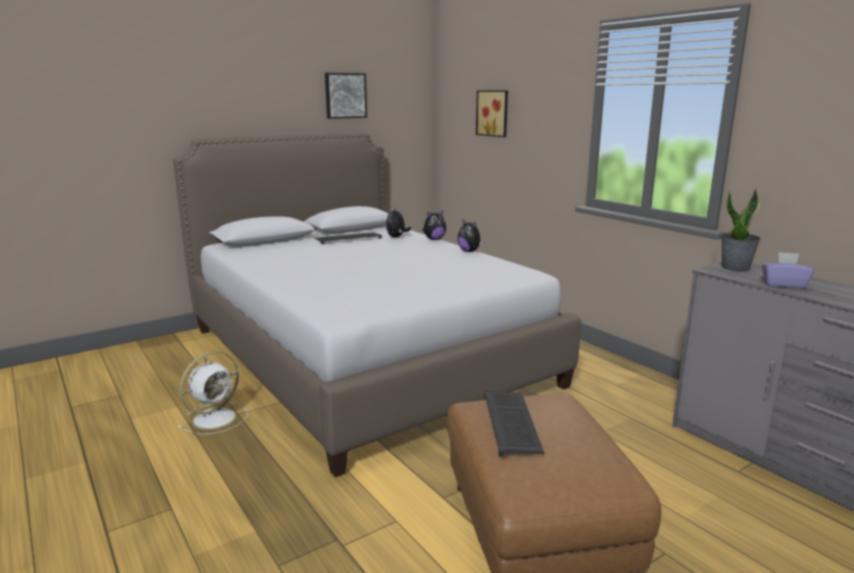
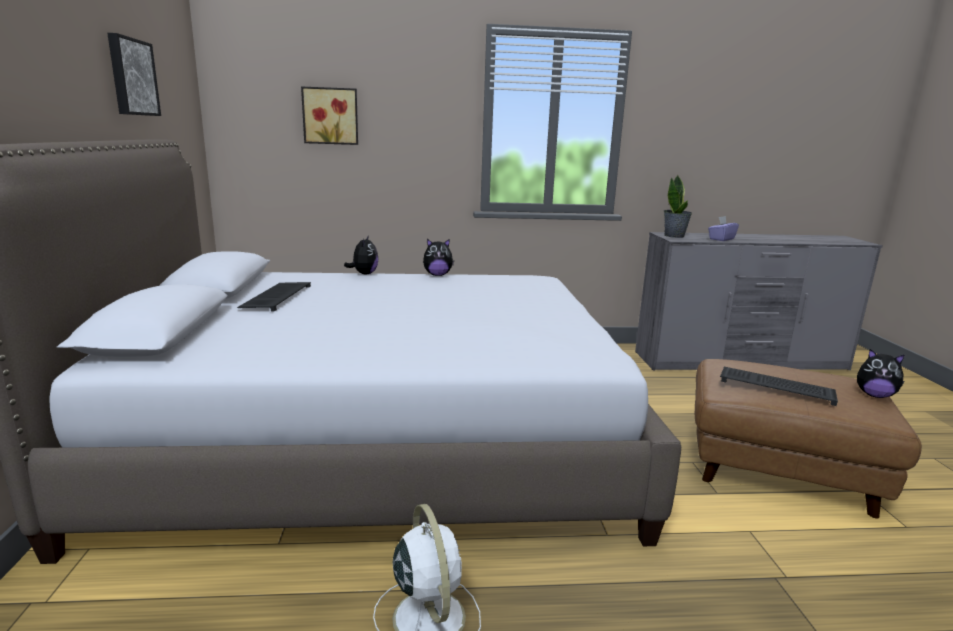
camera: 60 degrees left, 0 degrees up
(397, 237) = (320, 281): plush toy -> plush toy (874, 395)

